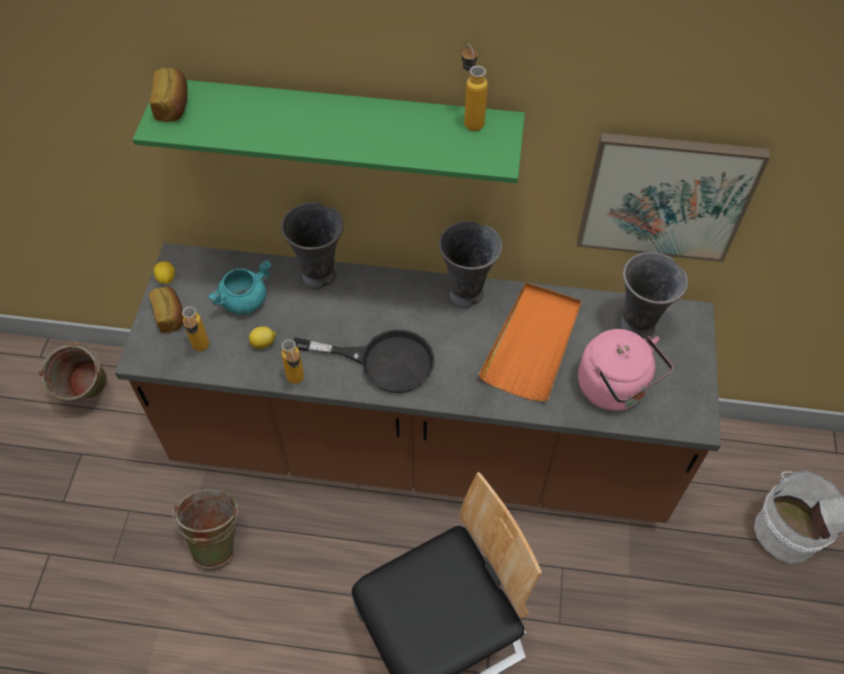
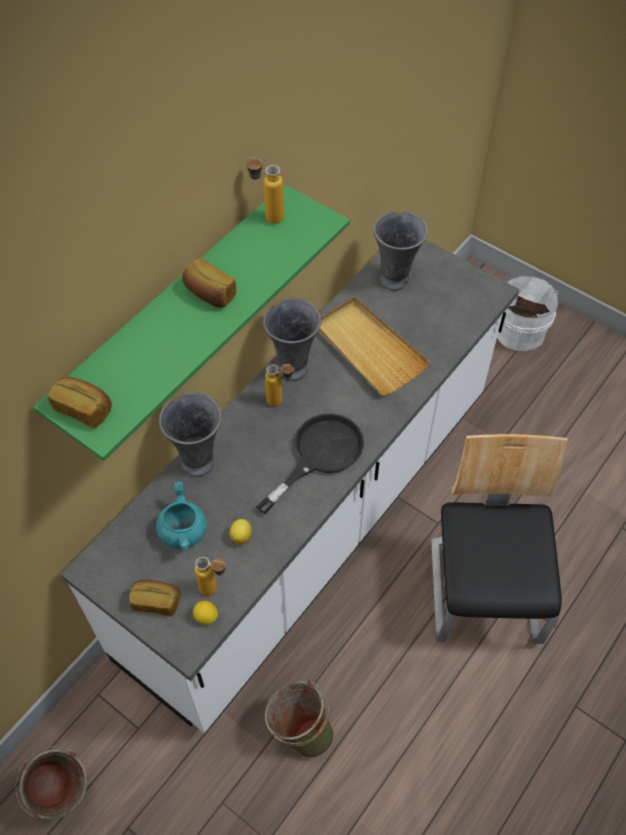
camera: 60 degrees left, 0 degrees up
(166, 279) = (108, 588): lemon -> lemon (206, 617)
(297, 383) = (300, 527): bottle -> bottle (281, 401)
(347, 123) = (209, 294): none -> bread
(421, 447) = (313, 523): brown counter -> white counter
(533, 343) = (368, 348): orange tray -> beige tray
(615, 389) = (439, 321): pink kettle -> none
(665, 196) = (365, 173): picture -> none

